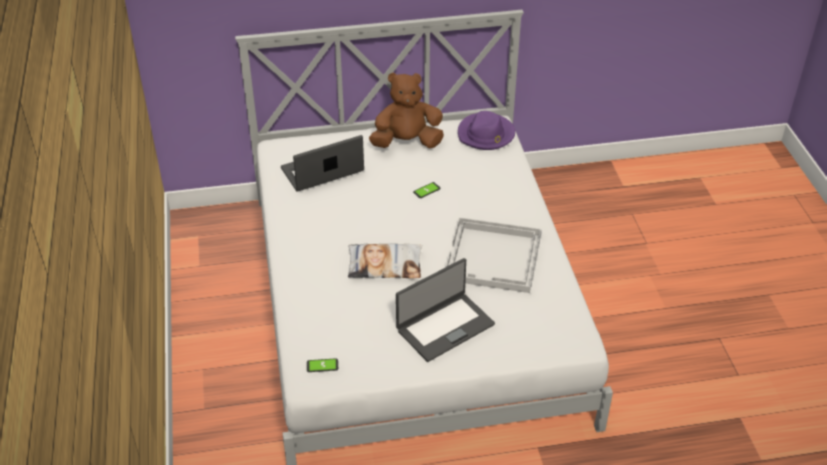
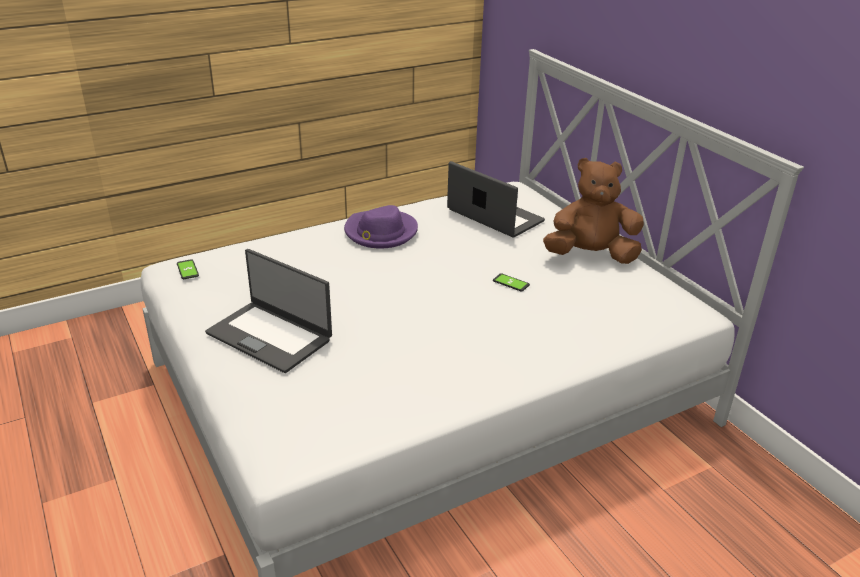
camera: 70 degrees right, 10 degrees down
(385, 265) = (358, 278): pillow -> none
(407, 142) = (590, 255): brown plush toy -> brown plush toy turned 60 degrees counterclockwise
(486, 134) = (662, 307): purple hat -> purple hat (380, 232)
(493, 257) = (413, 352): white tray -> none

